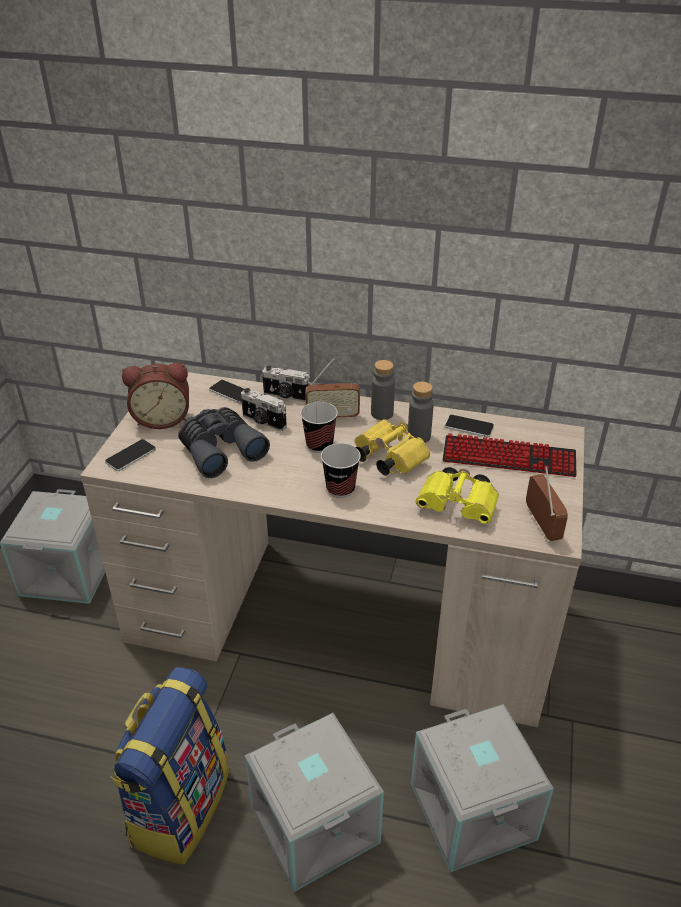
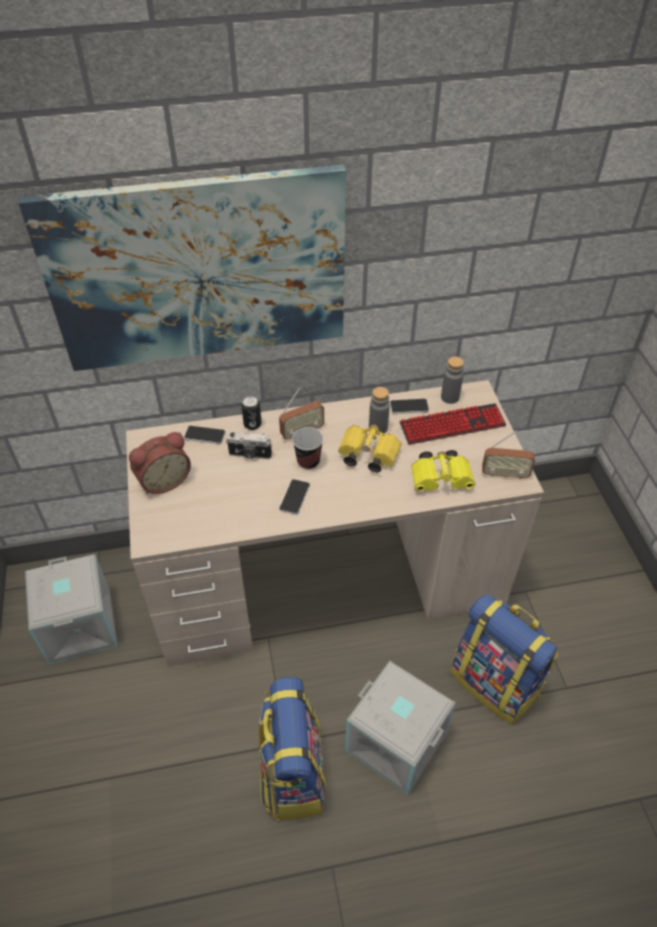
camera: 25 degrees left, 10 degrees up
(131, 456) = (161, 525): phone -> phone (294, 497)
(220, 449) = (232, 492): grey binoculars -> none
(249, 194) = (199, 271): none -> picture
(286, 396) = (252, 424): camera -> can
(340, 489) = (348, 495): cup -> none
(382, 413) = (338, 416): grey bottle -> grey bottle (450, 397)
(475, 811) = (495, 683): grey storage box -> backpack
(541, 525) = (504, 474): radio -> radio turned 135 degrees clockwise

